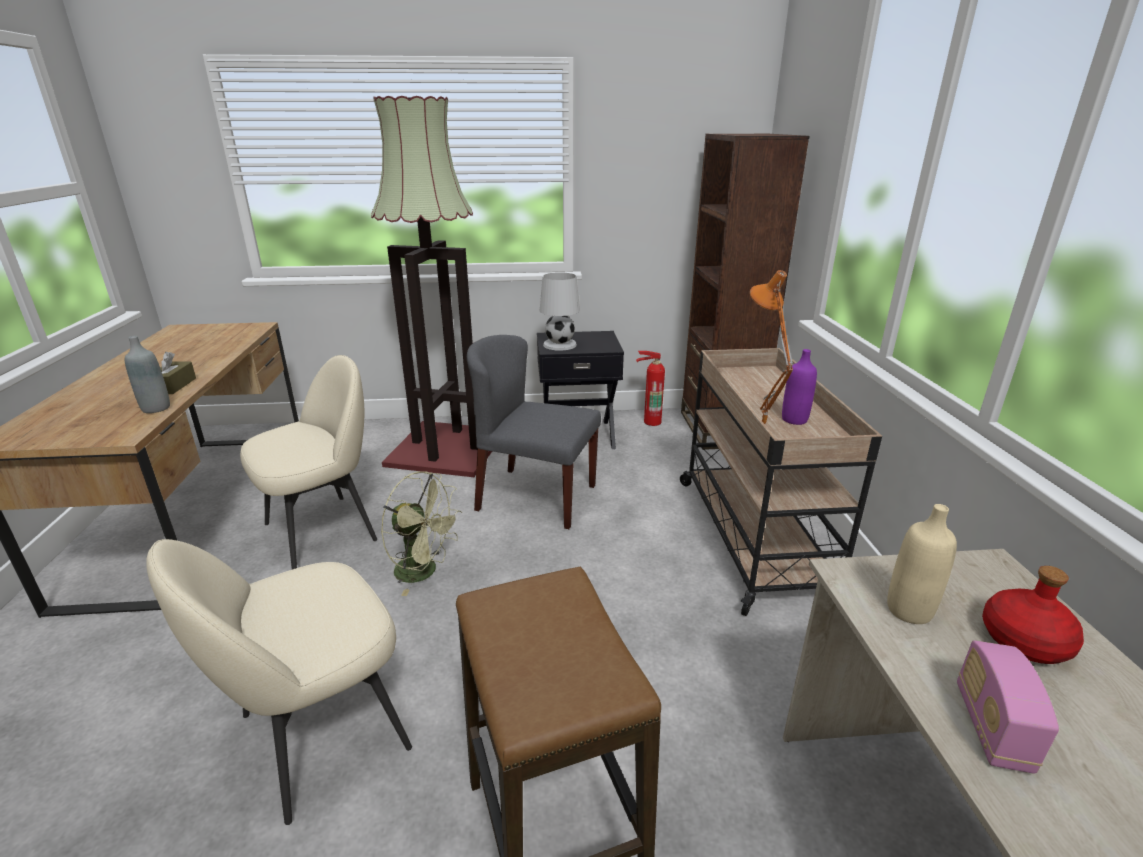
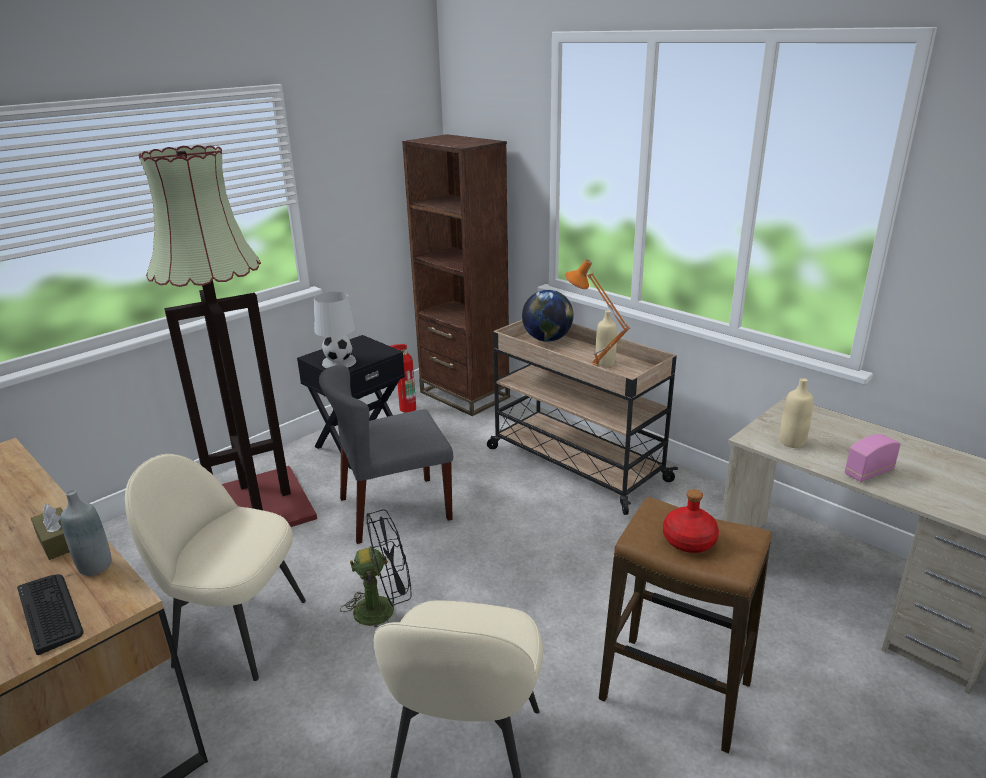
camera: 40 degrees left, 0 degrees up
(90, 423) = (50, 612): none -> keyboard
(324, 530) = (237, 631): beige chair -> beige chair turned 90 degrees counterclockwise
(424, 571) = (383, 608): green fan -> black fan
(765, 378) = (547, 339): none -> globe
(794, 419) = (605, 363): purple bottle -> beige bottle
(991, 727) = (868, 472): radio -> radio turned 90 degrees clockwise
(1023, 640) = (838, 433): red bottle -> red bottle (688, 540)

